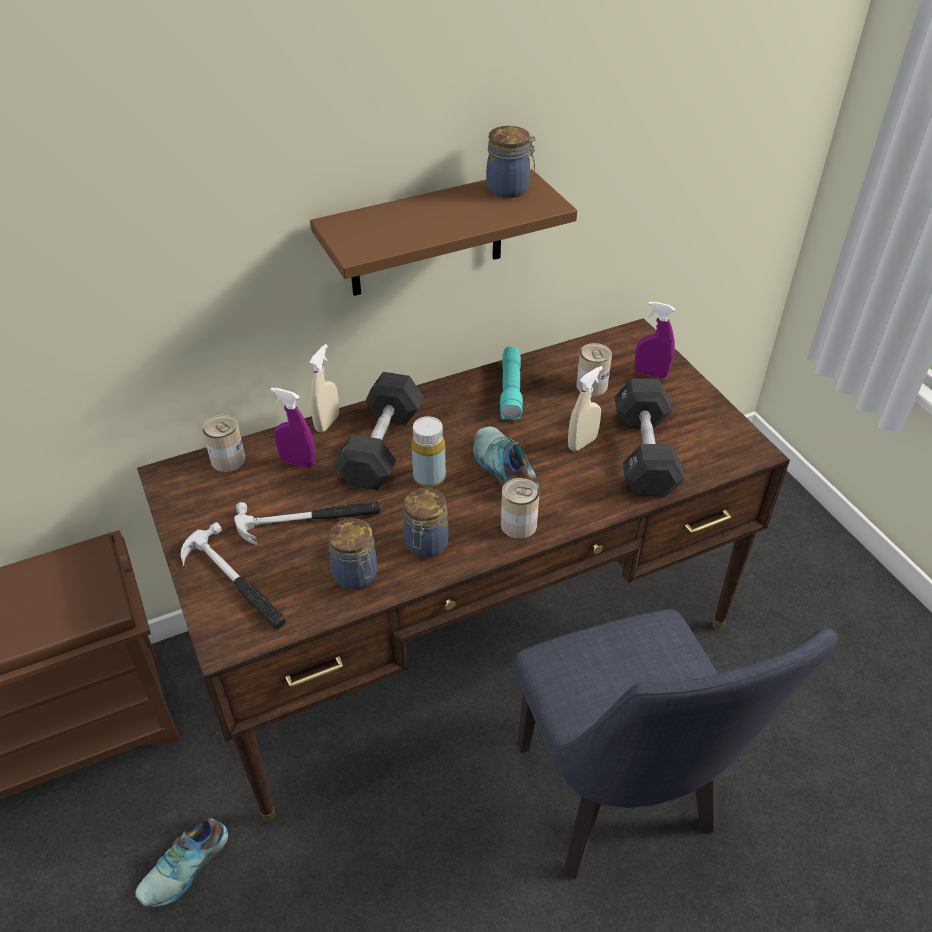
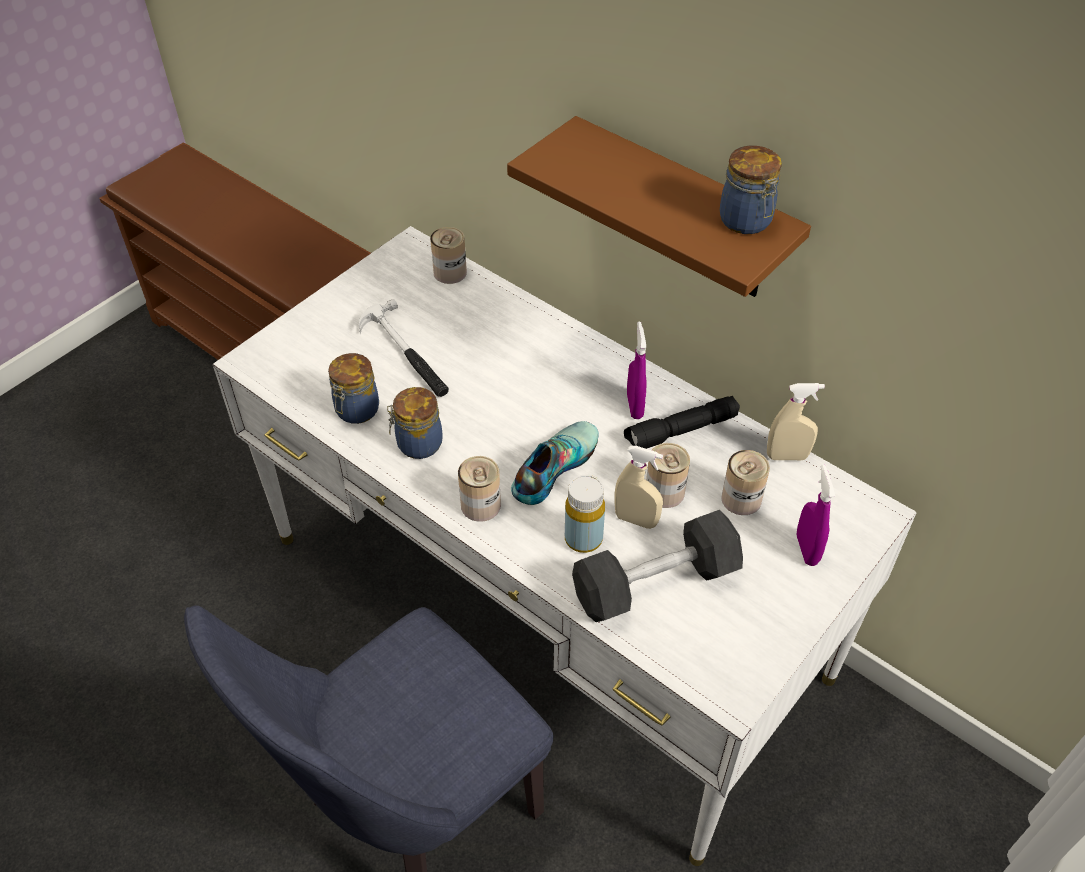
camera: 65 degrees right, 5 degrees up
(186, 868) = (224, 509): shoe -> none
(236, 582) = (313, 339): hammer -> none
(297, 462) = (473, 316): purple spray bottle -> purple spray bottle (634, 406)
(327, 423) = (537, 313): beige spray bottle -> beige spray bottle (787, 456)
(381, 447) = (528, 364): black dumbbell -> none
(429, 477) = (507, 414): yellow bottle -> yellow bottle (583, 538)
(465, 633) = (544, 606): brown desk -> white desk
(512, 391) = (681, 432): turquoise flashlight -> black flashlight
(564, 419) = (664, 492): none -> can

